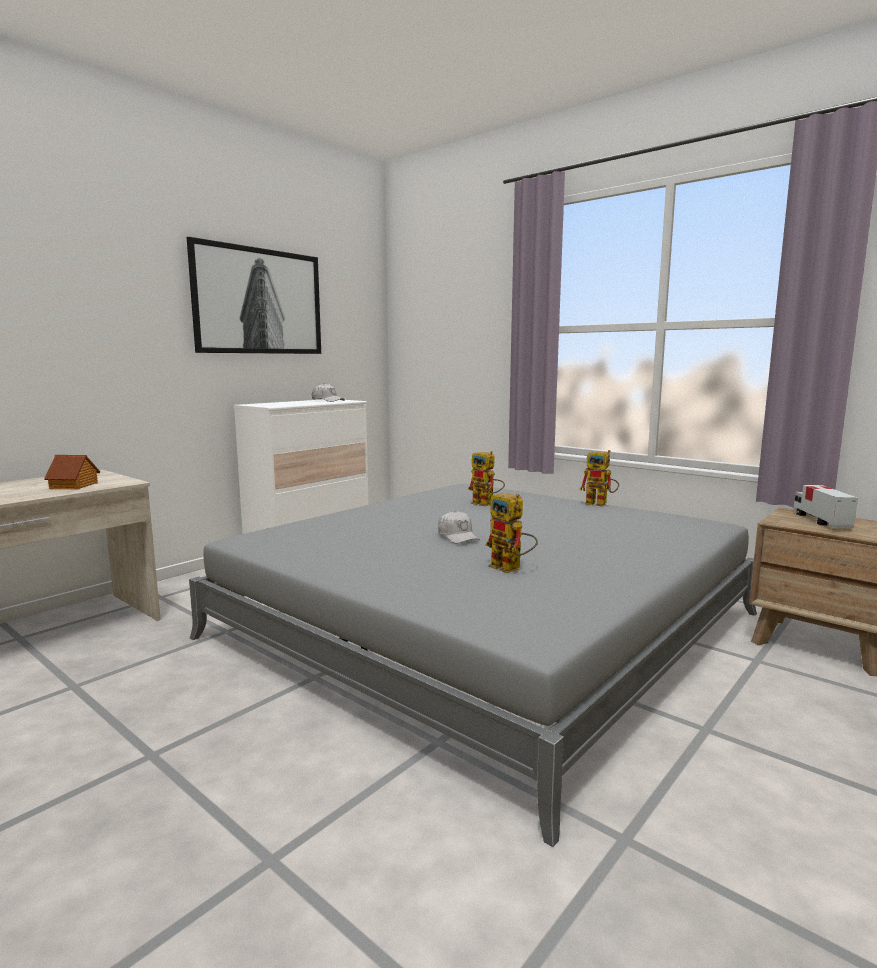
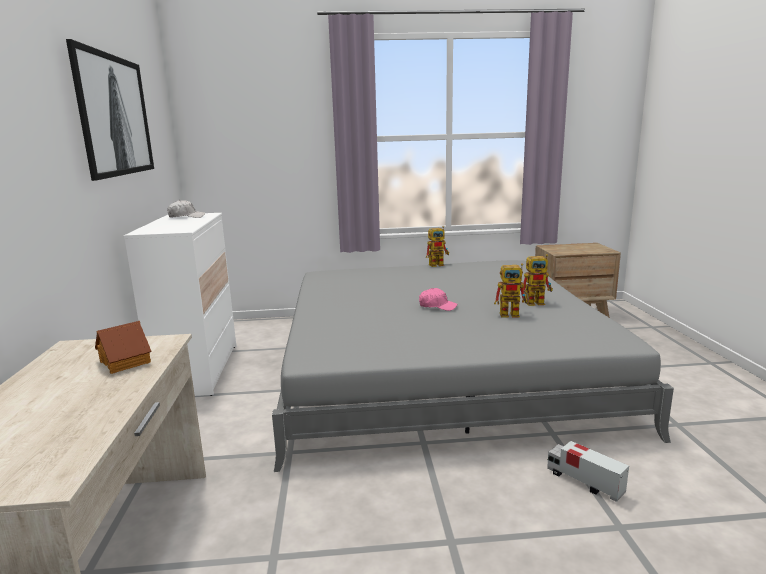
camera: 45 degrees left, 5 degrees up
(458, 536) = (437, 306): white cap -> pink cap
(487, 504) = (378, 281): toy robot -> toy robot (538, 302)
(821, 521) = (568, 248): toy truck -> toy truck (584, 482)

